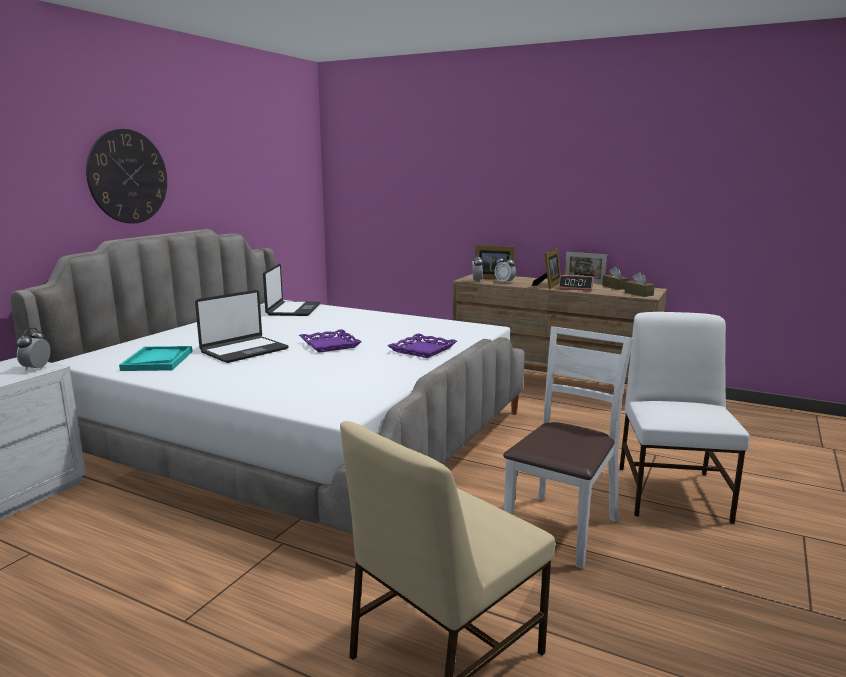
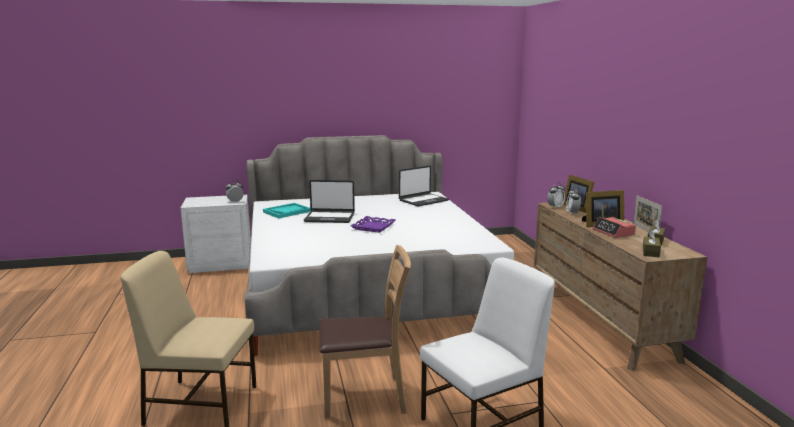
camera: 50 degrees right, 0 degrees up
(128, 176) = (332, 99): wall clock -> none
(422, 350) = (407, 245): purple tray -> none
(561, 529) = (365, 397): white chair -> brown chair

